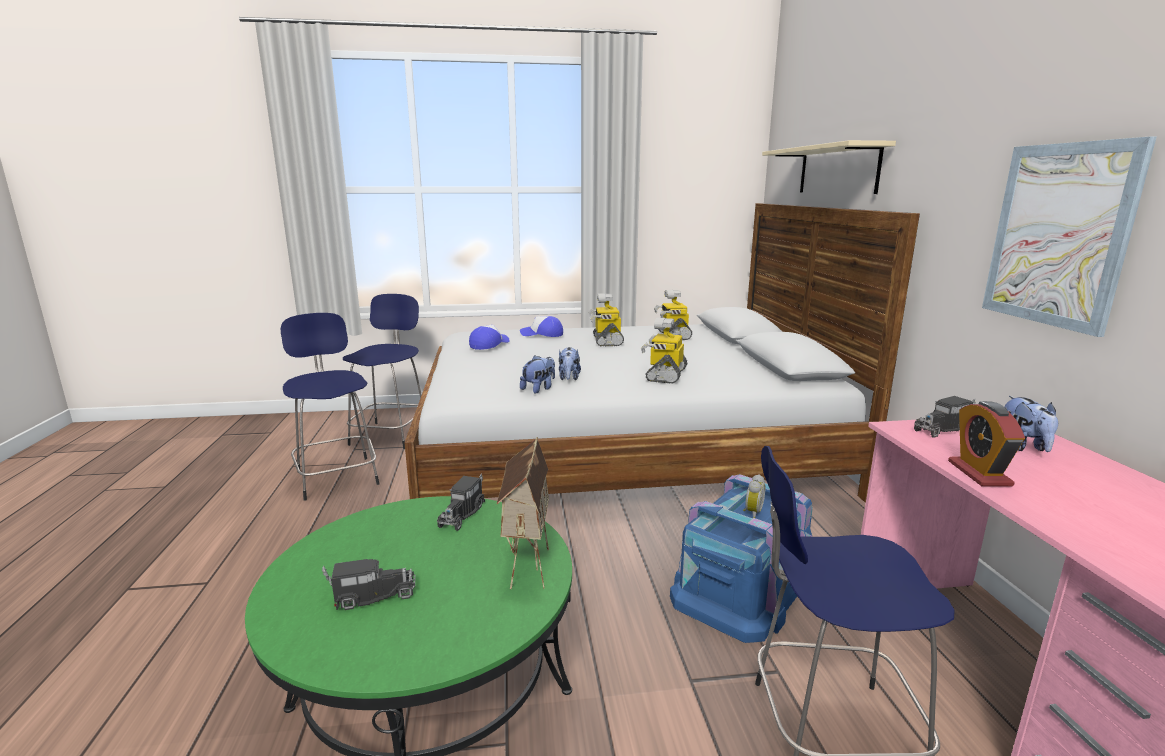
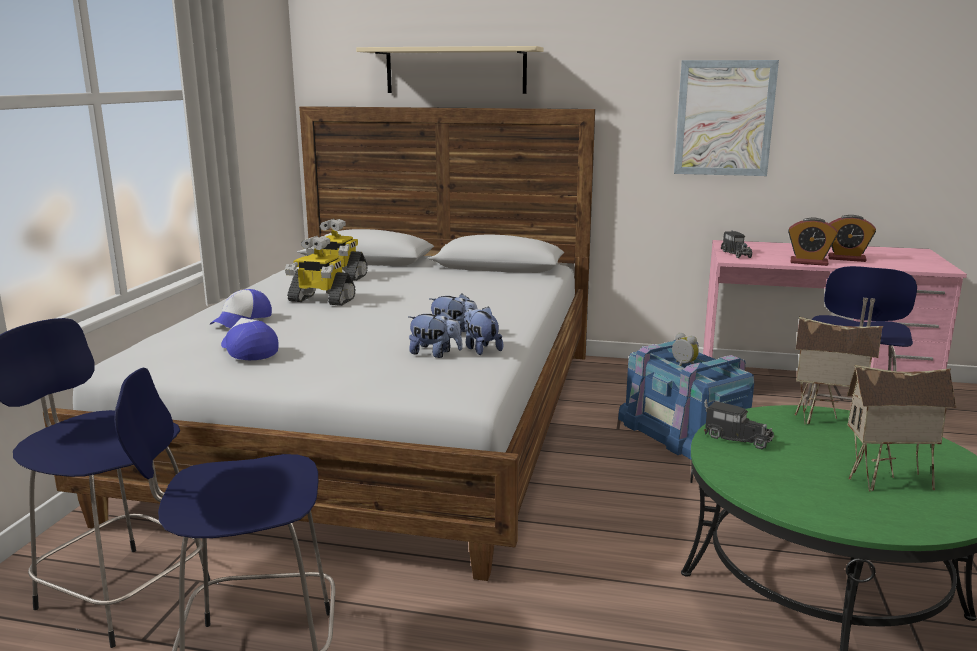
camera: 70 degrees left, 0 degrees up
(371, 596) = (887, 483): toy truck -> toy house
(665, 375) = (484, 300): toy robot -> none
(1022, 446) = (768, 249): plush toy -> plush toy (435, 354)
(1078, 503) = (846, 258): none -> alarm clock

